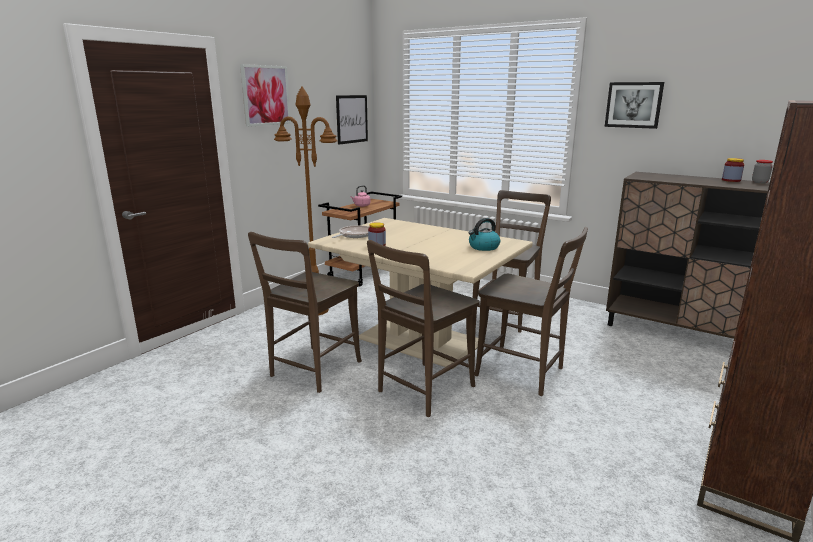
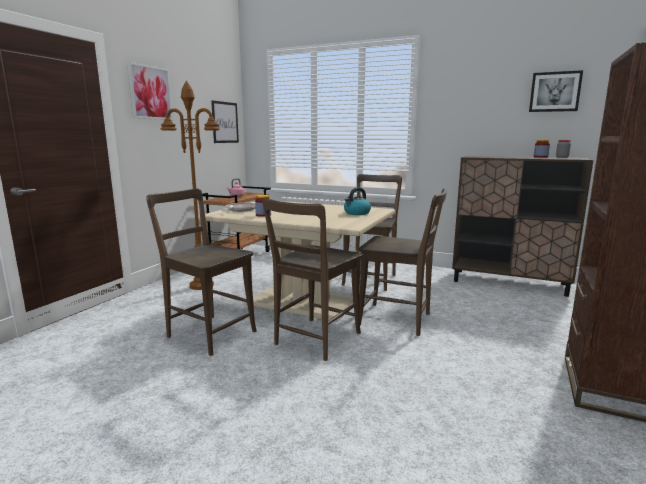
camera: 10 degrees left, 5 degrees down
(312, 371) = (208, 333): brown chair -> brown chair turned 105 degrees clockwise
(633, 105) = (460, 103): picture -> picture (555, 92)

